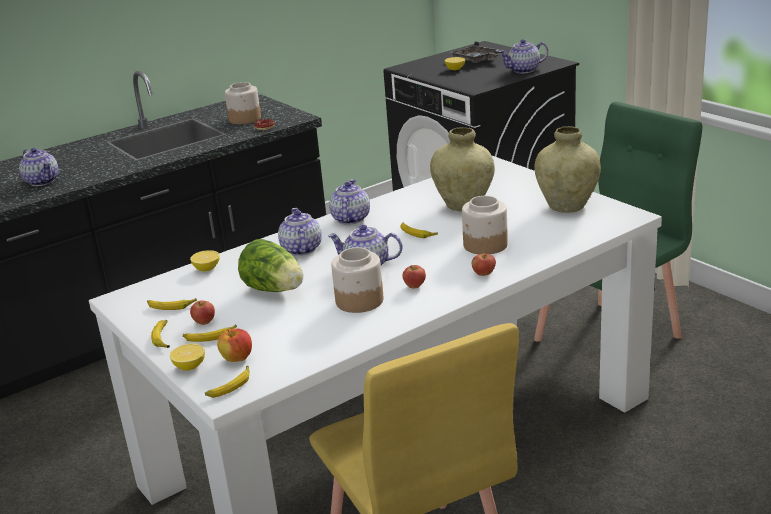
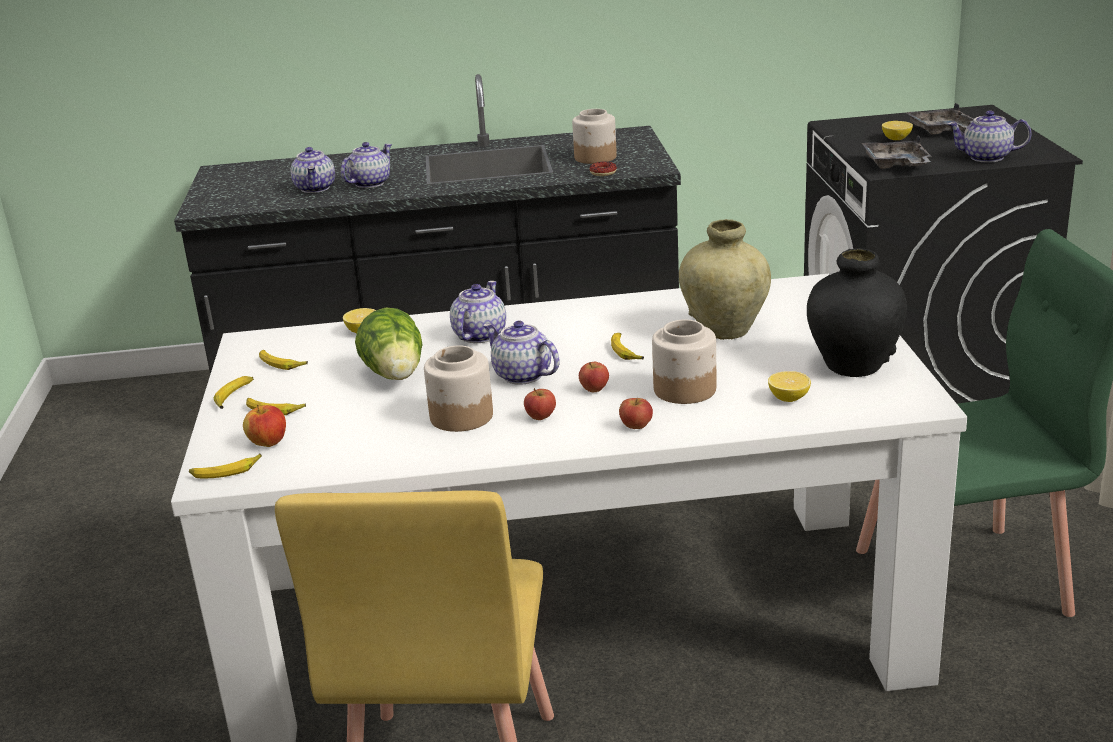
camera: 30 degrees right, 0 degrees up
(189, 366) = (218, 436): lemon -> lemon (789, 398)
(204, 322) = (289, 391): apple -> apple (594, 389)
(350, 219) = (575, 312): teapot -> teapot (370, 183)
(477, 84) = (896, 165): none -> grey tray
(567, 206) = (853, 366): beige vase -> black vase

